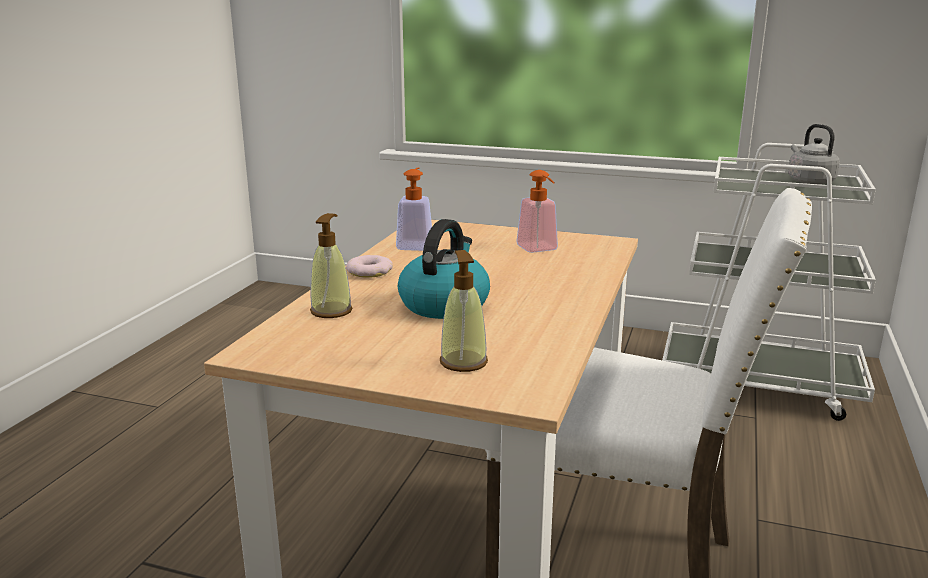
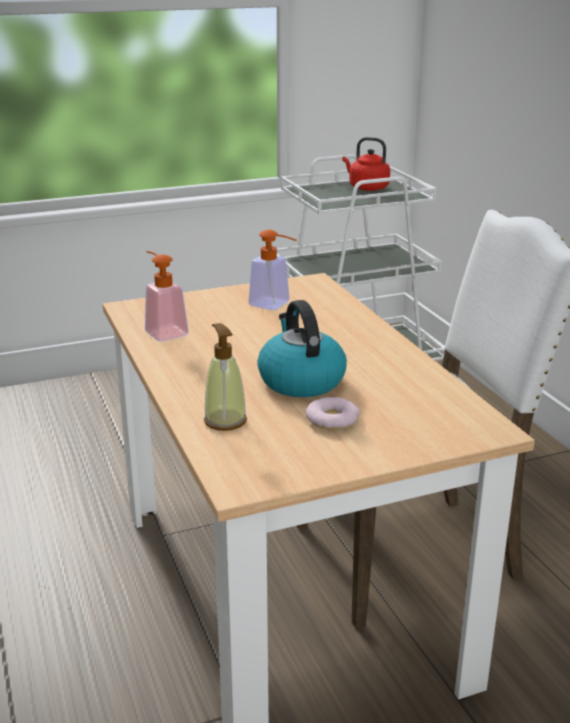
camera: 40 degrees left, 5 degrees up
(369, 271) = (178, 372): donut -> donut (332, 419)
(463, 362) = (406, 422): soap dispenser -> none
(808, 181) = (366, 188): grey kettle -> red kettle

